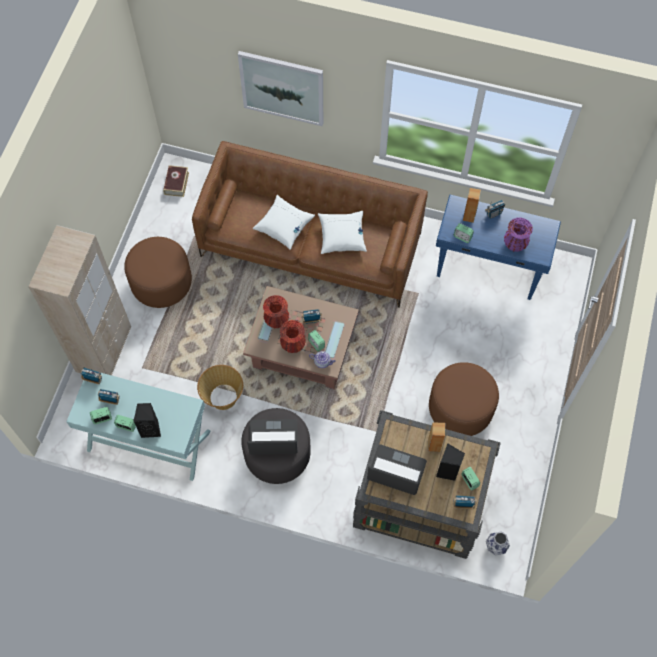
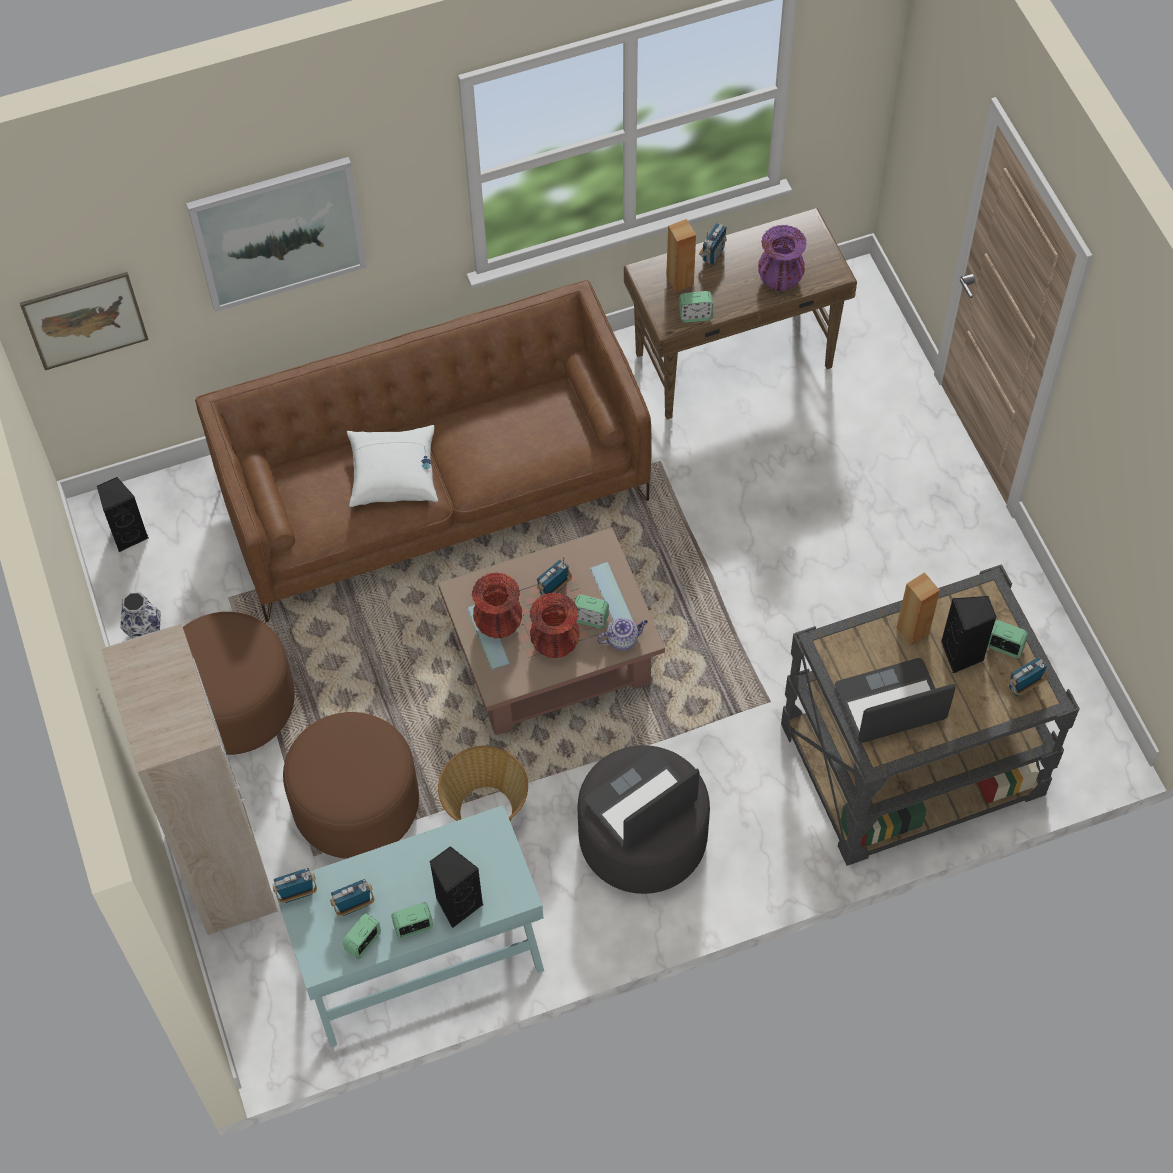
camera: 35 degrees left, 5 degrees down
(176, 183) = (128, 534): book -> black speaker
(183, 79) = (85, 320): none -> picture
(342, 237) = (499, 435): white pillow -> none
(460, 408) = (860, 587): brown ottoman -> brown ottoman (356, 804)
(489, 268) = (734, 360): blue console table -> brown console table
(495, 547) = (1072, 749): vase -> vase (145, 632)

